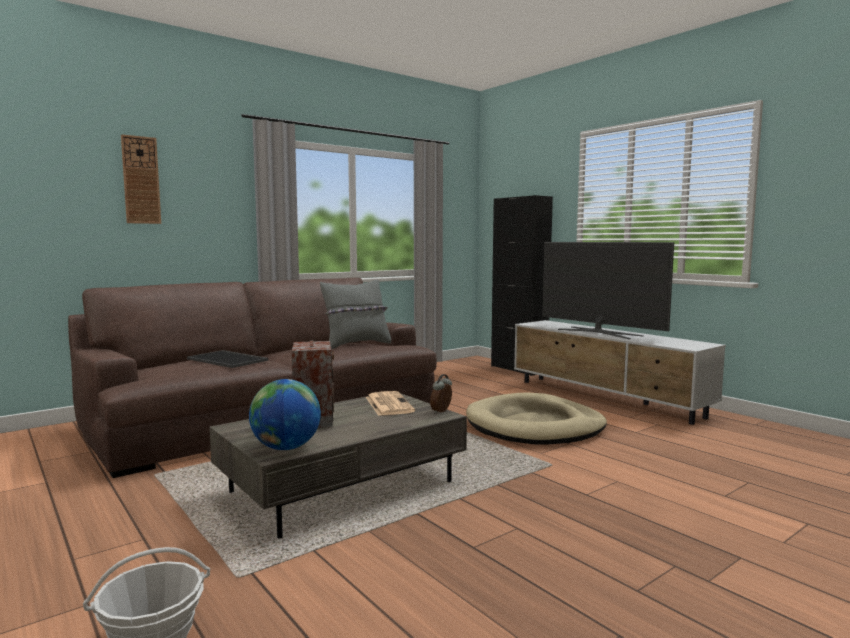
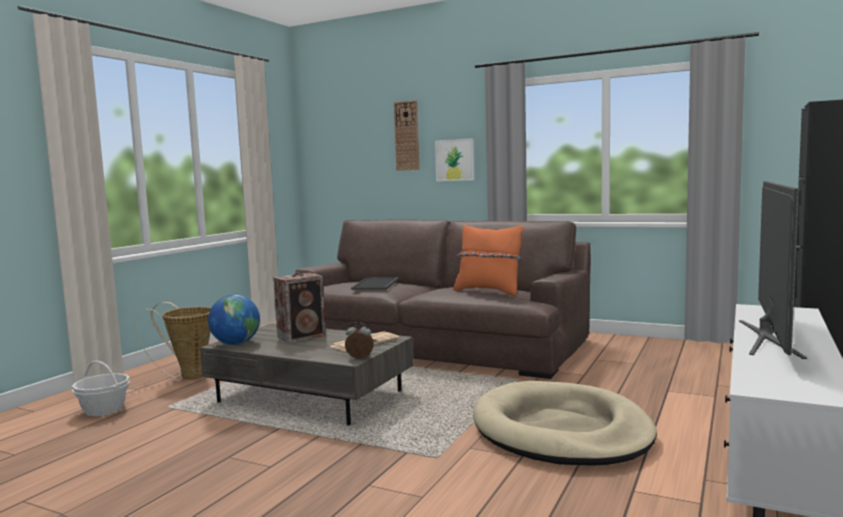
camera: 65 degrees right, 0 degrees up
(104, 554) = (187, 376): none -> basket
(208, 215) = (455, 160): none -> picture
(356, 344) = (489, 291): grey pillow -> orange pillow

